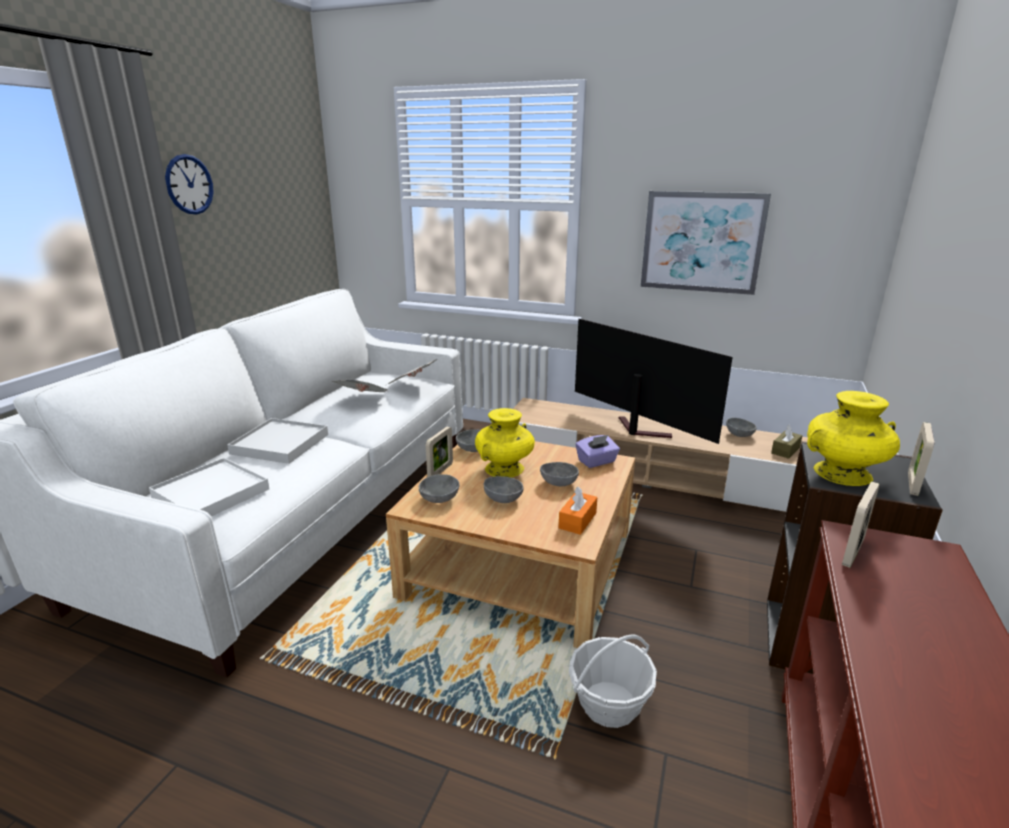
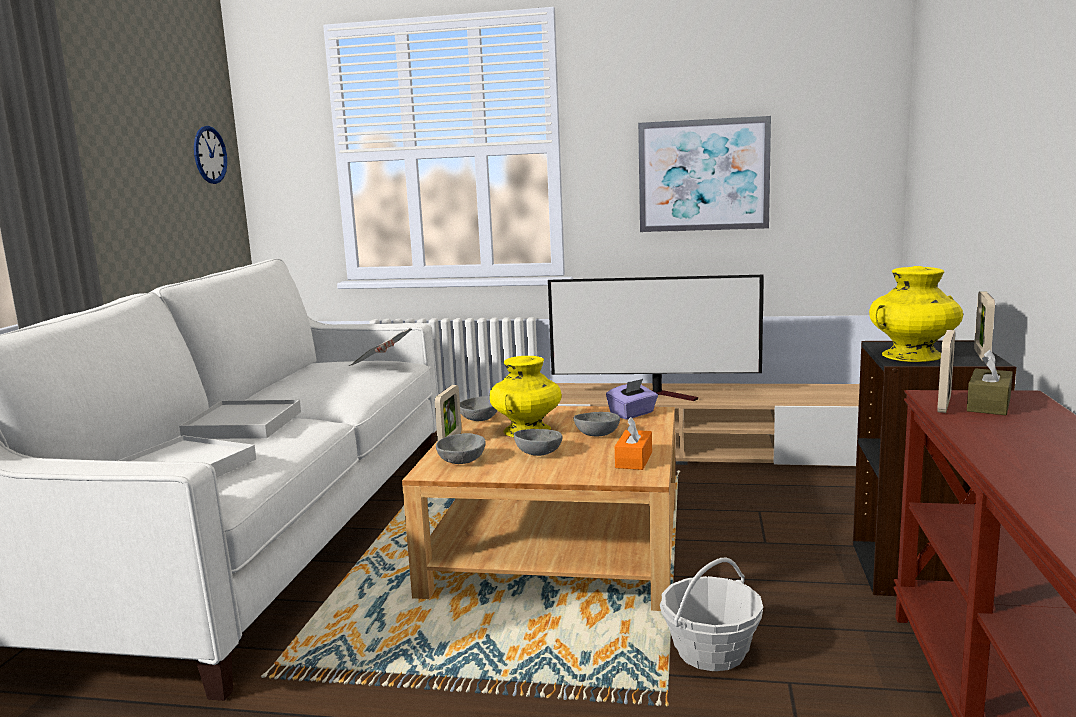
camera: 10 degrees left, 10 degrees down
(189, 184) = (90, 130): wall clock -> wall clock (210, 155)
(364, 401) = (329, 382): newspaper -> none
(636, 430) = (660, 396): television -> television turned 150 degrees clockwise
(740, 434) = (778, 389): grey bowl -> none
(785, 450) = (833, 396): brown tissue box -> brown tissue box (988, 404)

